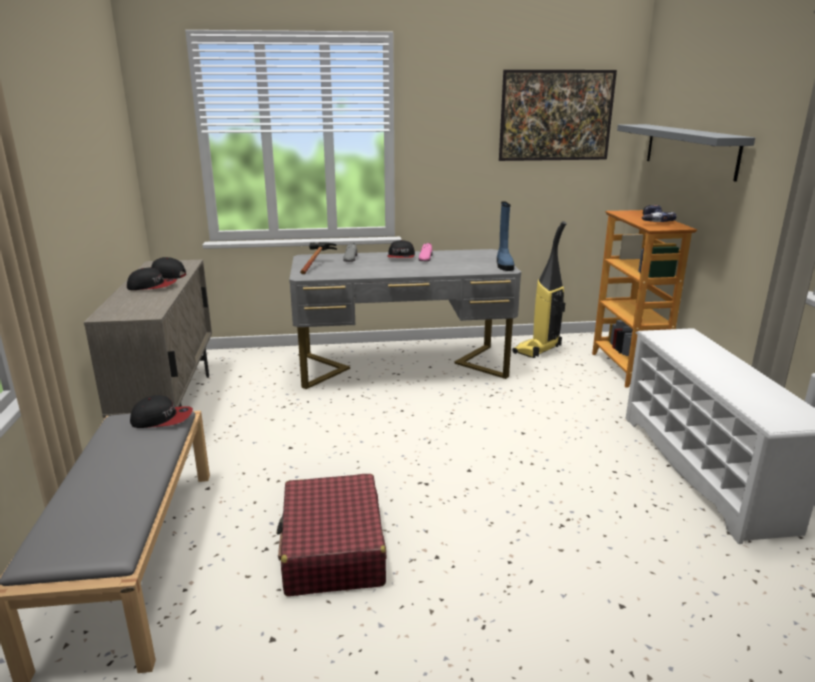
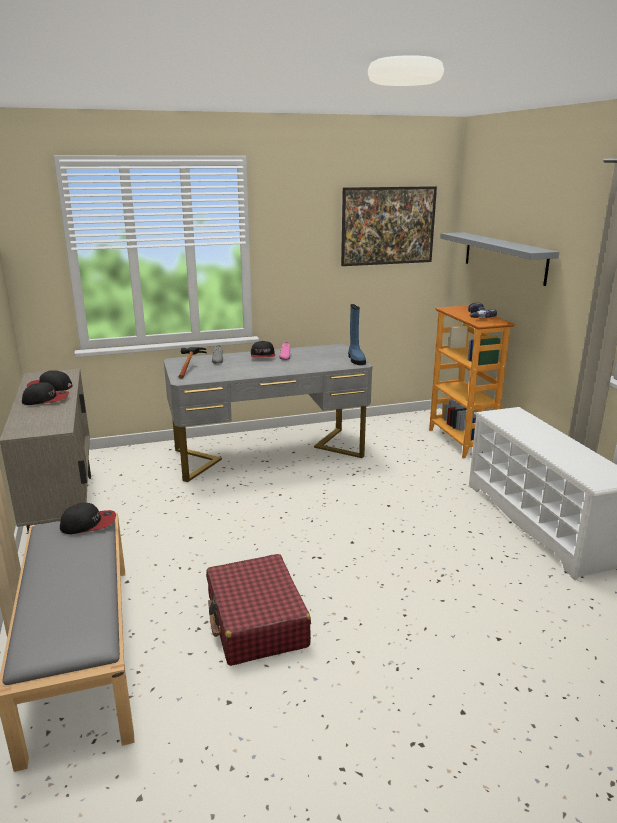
camera: 10 degrees left, 0 degrees up
(537, 350) = (382, 430): vacuum cleaner -> none

